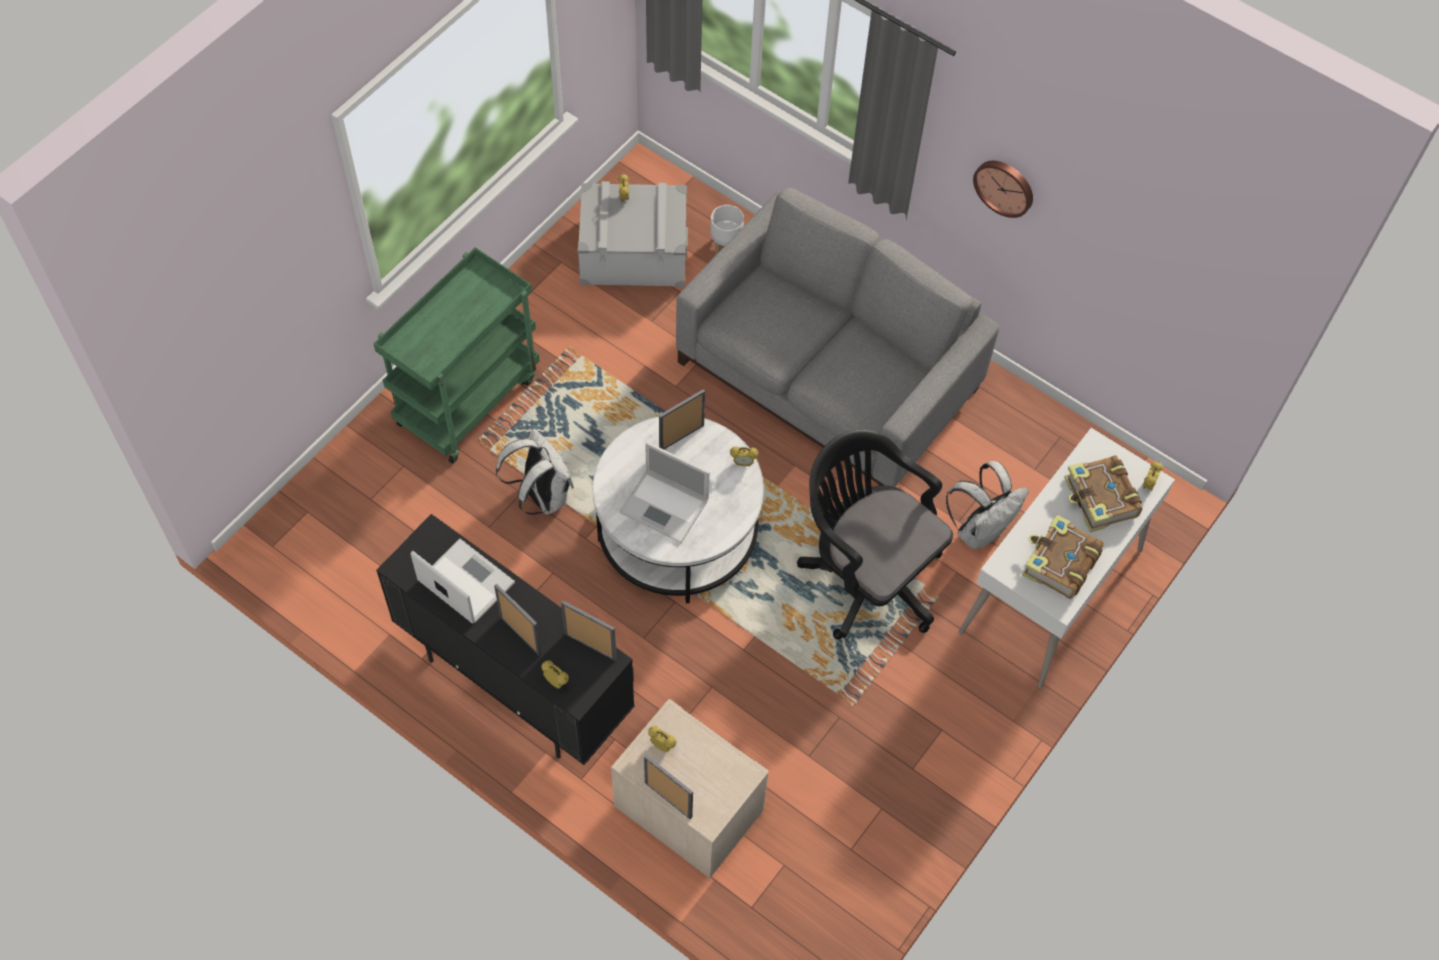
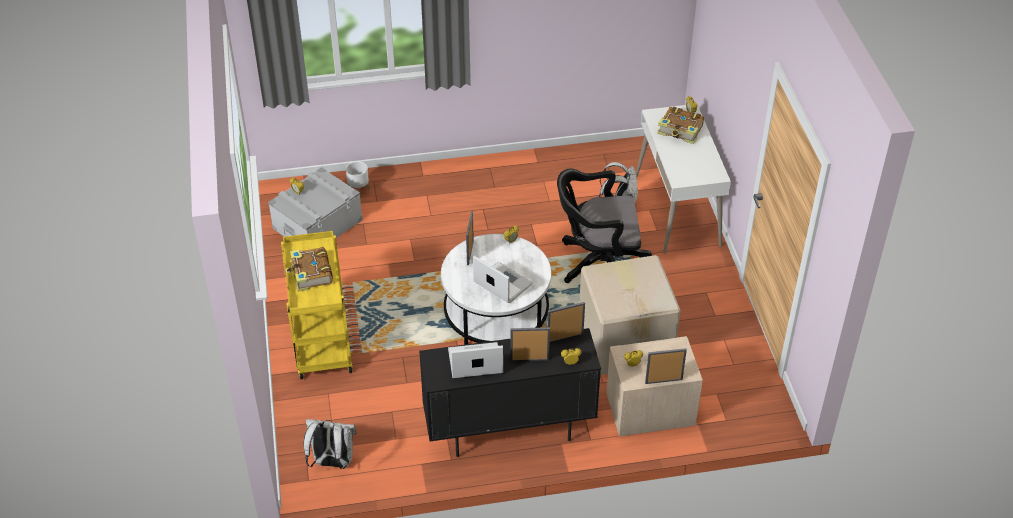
camera: 45 degrees left, 15 degrees down
(468, 398) = (320, 342): green cart -> yellow cart
(541, 496) = (414, 350): white backpack -> white backpack (332, 462)
(666, 507) = (501, 283): laptop -> laptop turned 120 degrees counterclockwise
(771, 700) = (626, 340): none -> cardboard box
(827, 376) = (477, 205): grey sofa -> none
(1005, 186) = (519, 23): wall clock -> none
(1059, 563) = (698, 163): book -> book (311, 274)

